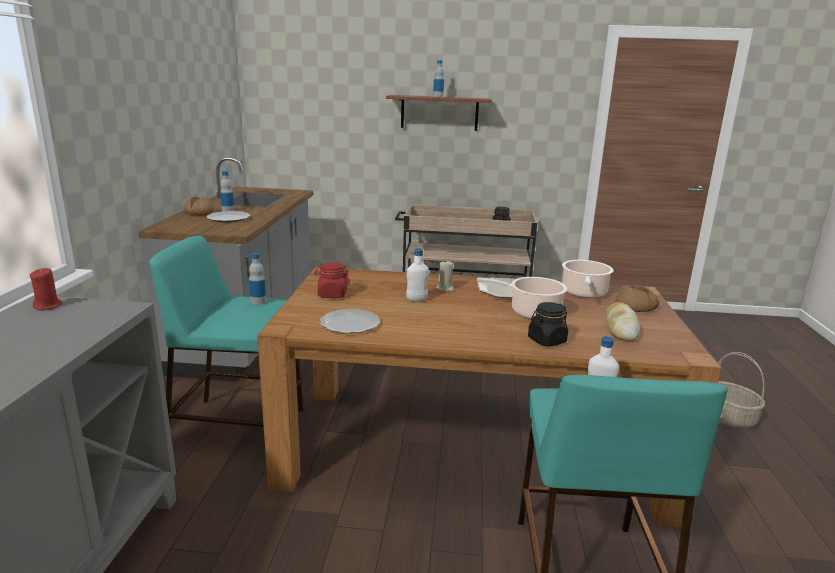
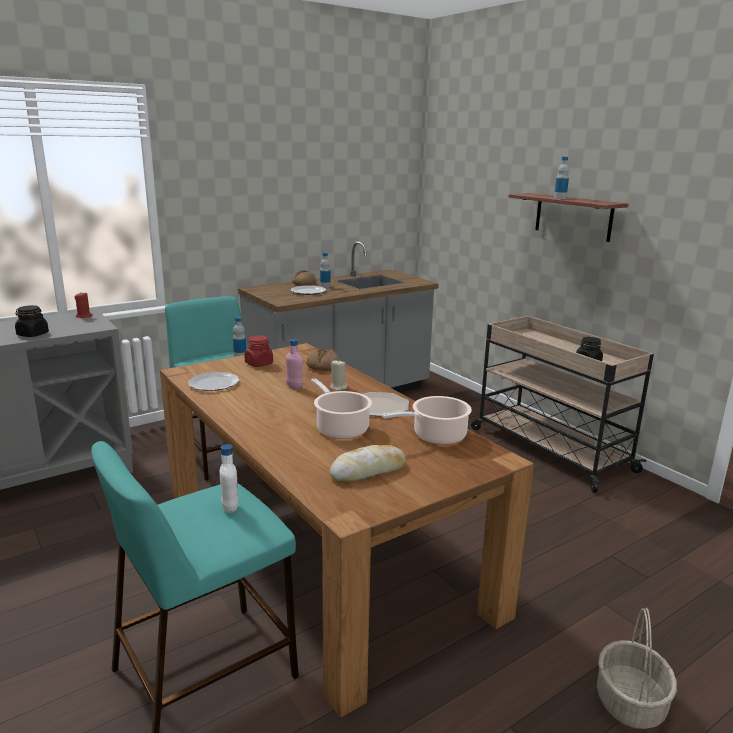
camera: 50 degrees right, 0 degrees up
(417, 300) = (294, 387): white bottle -> pink bottle
(546, 340) = (284, 448): black jar -> black jar (32, 334)
(636, 307) = (444, 466): bread -> bread (323, 367)

